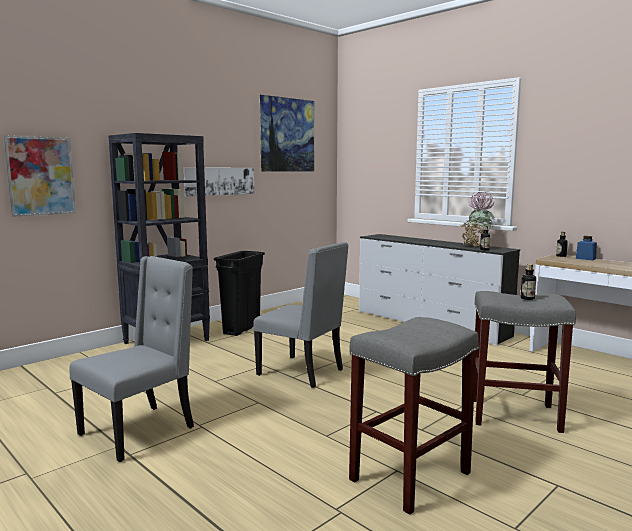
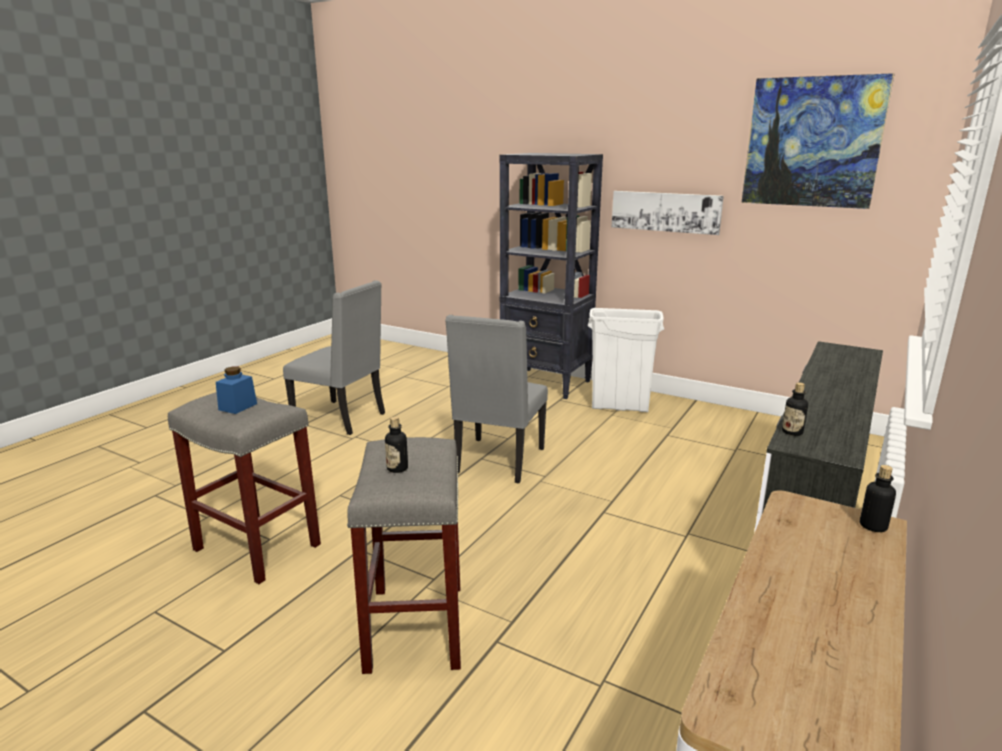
camera: 75 degrees right, 10 degrees up
(41, 176) = (475, 192): picture -> none
(241, 329) = (620, 407): black trash can -> white trash can
(475, 246) = (838, 425): potted plant -> none
(585, 258) = (876, 560): blue jar -> blue jar (238, 407)

